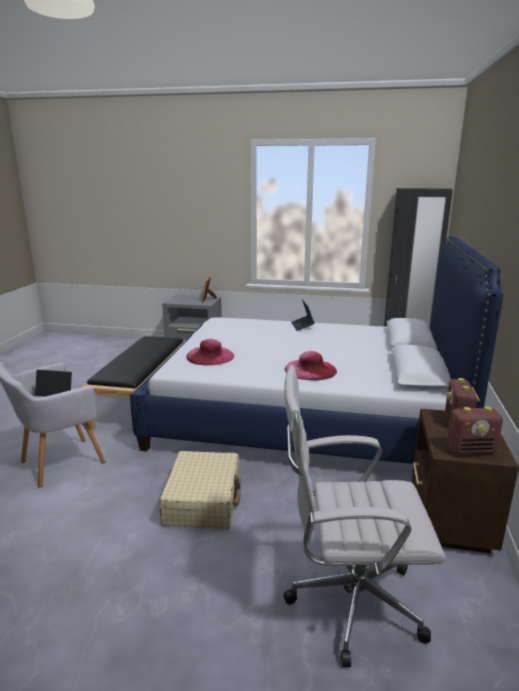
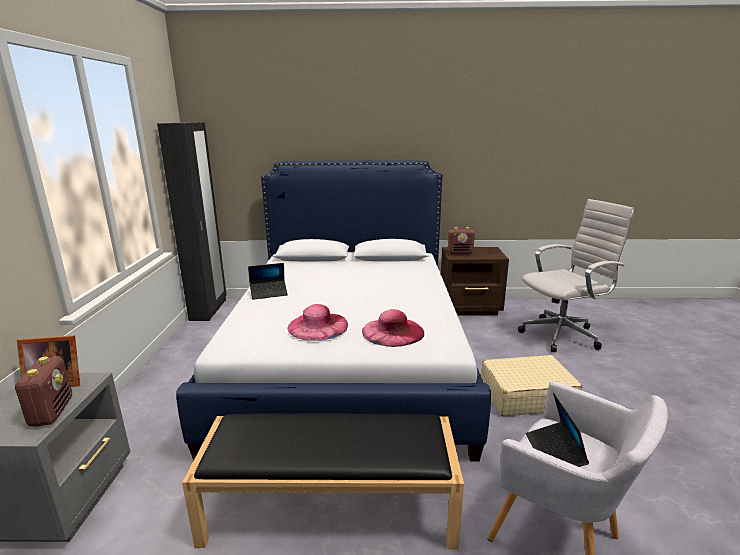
camera: 100 degrees left, 0 degrees up
(310, 369) = (404, 285): pink hat -> pink hat (318, 326)
(348, 602) = (563, 335): white office chair -> white office chair turned 105 degrees counterclockwise
(471, 450) = (492, 252): radio -> radio (52, 412)

